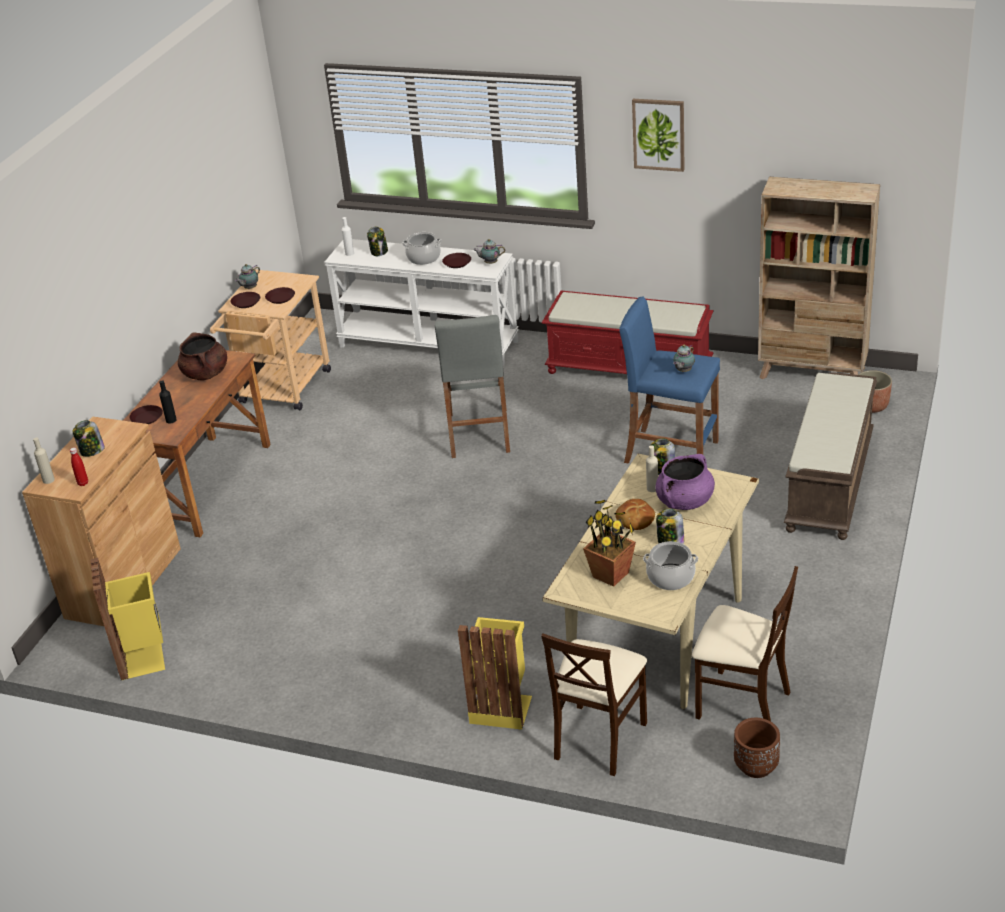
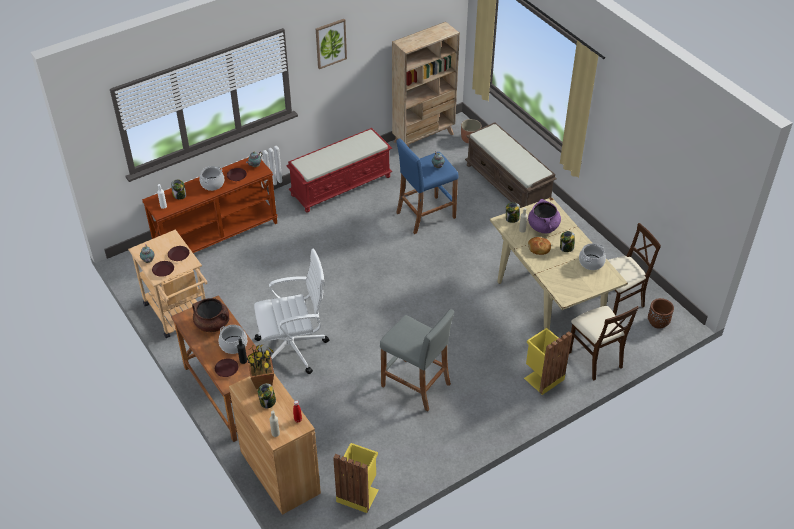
camera: 55 degrees left, 10 degrees up
(189, 402) = (234, 345): none -> cooking pot
(320, 487) = (294, 348): none -> white office chair
(429, 343) = (216, 236): white console table -> brown console table
(478, 433) = (325, 265): grey stool -> grey stool (416, 385)
(611, 574) = (569, 278): potted plant -> potted plant (263, 381)

